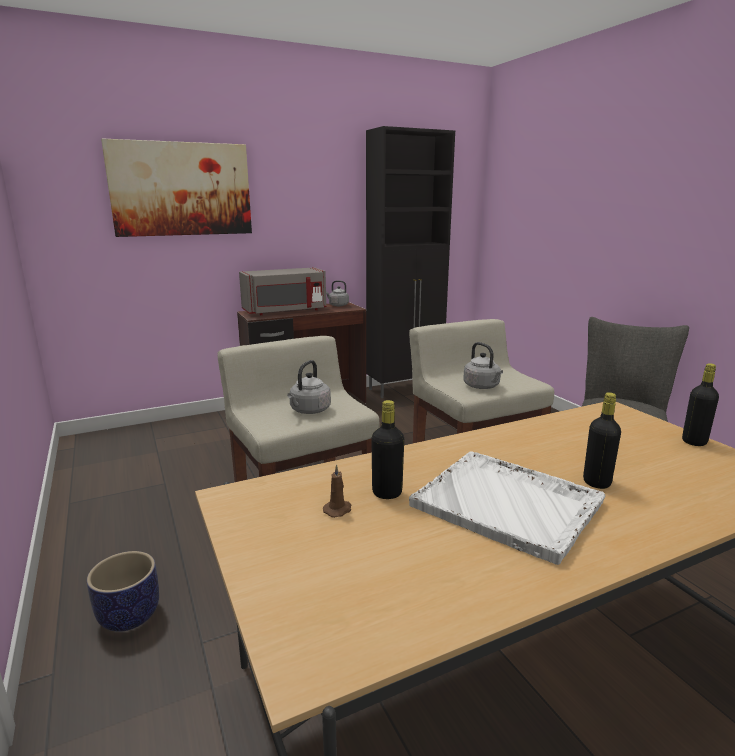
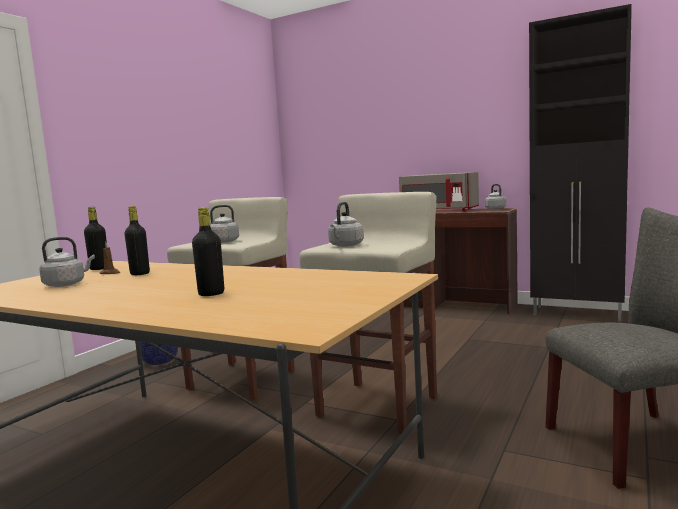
camera: 55 degrees right, 10 degrees down
(181, 189) = (371, 112): picture -> none
(384, 553) = (67, 284): none -> grey kettle
(508, 505) = (147, 287): white tray -> none
(694, 442) = (364, 300): black bottle -> black bottle (99, 268)

